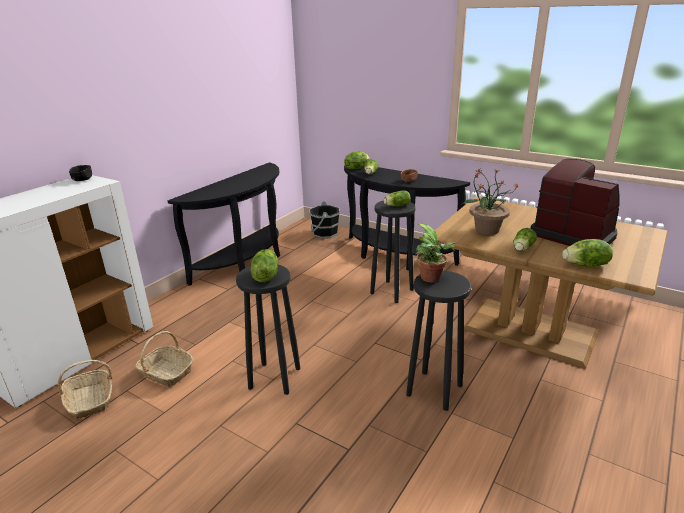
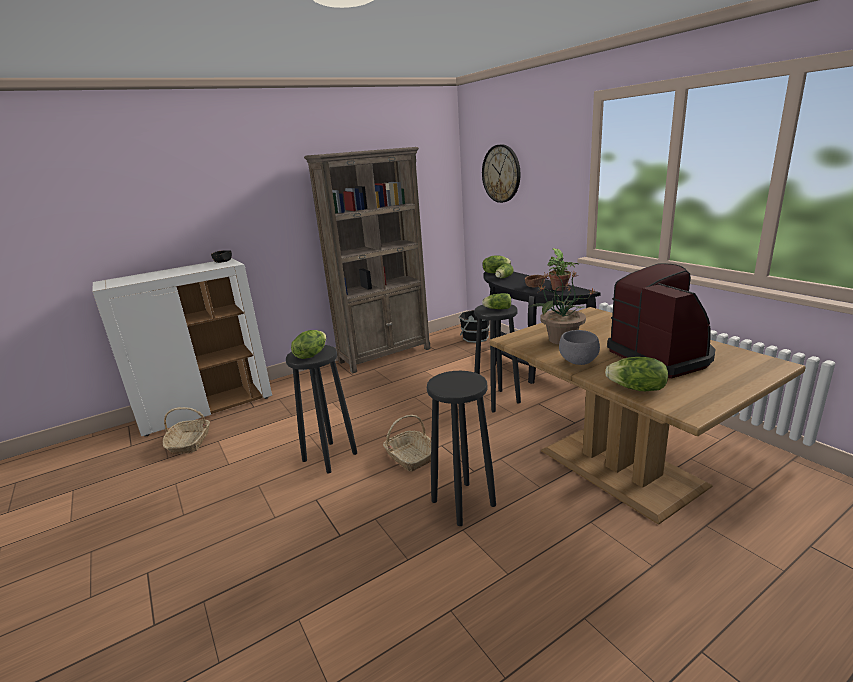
camera: 25 degrees right, 5 degrees down
(166, 372) = (254, 433): basket -> basket (409, 457)
(247, 262) = (385, 355): black console table -> brown bookcase
(349, 69) = (501, 174): none -> wall clock
(432, 279) = (451, 378): potted plant -> potted plant (560, 289)
(522, 249) = (579, 362): lettuce -> grey bowl

